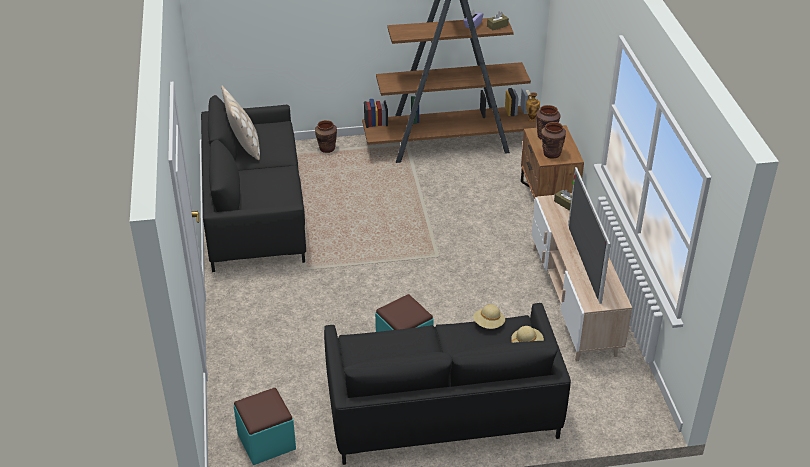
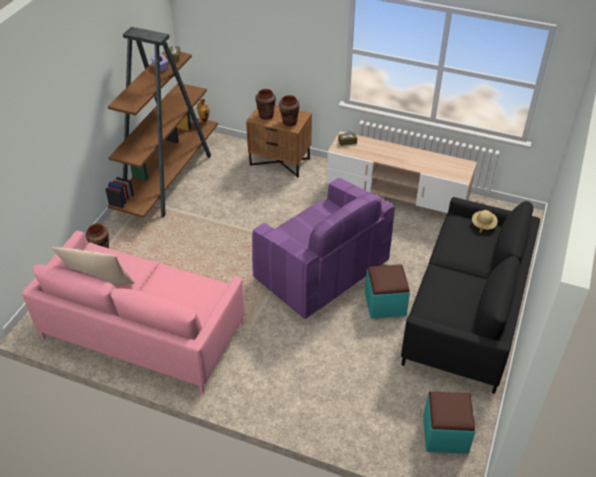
camera: 60 degrees left, 5 degrees up
(254, 211) = (143, 331): black sofa -> pink sofa
(412, 285) = (321, 271): none -> purple armchair
(488, 324) = (448, 234): beige hat -> none
(583, 262) = (417, 162): television -> none

